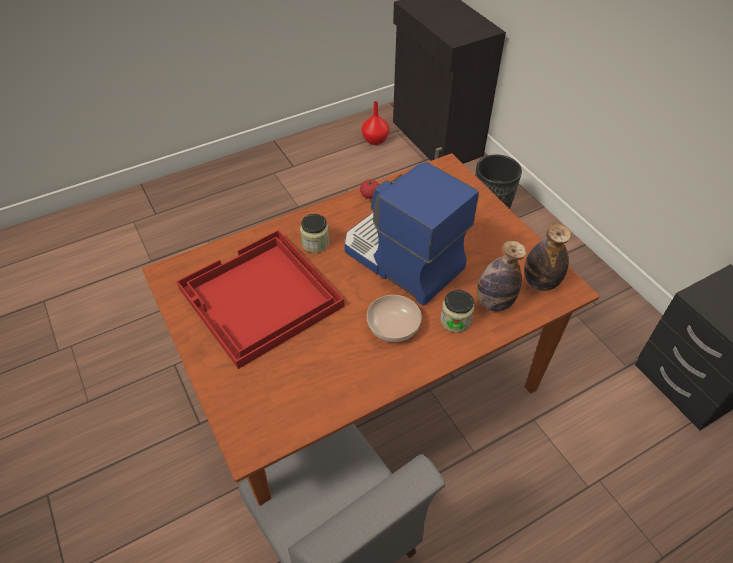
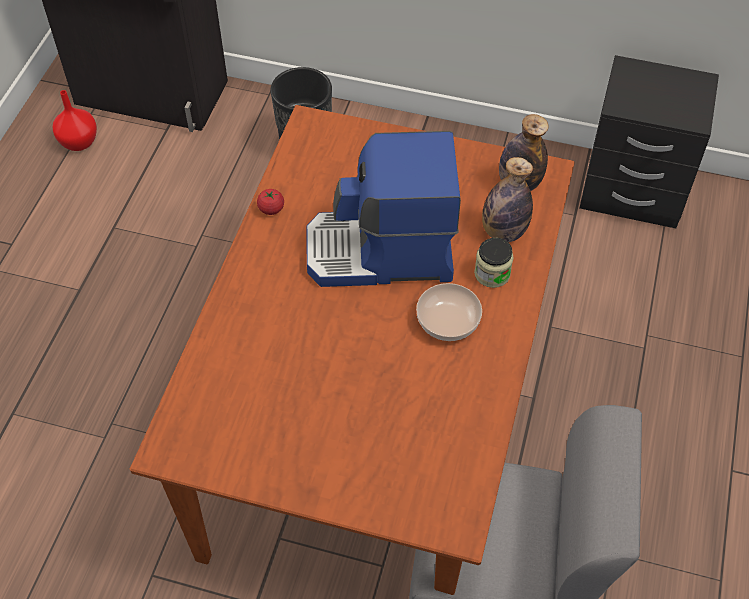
camera: 45 degrees left, 5 degrees up
(260, 299) = (298, 396): red tray -> none
(315, 243) = (280, 300): jar -> none

